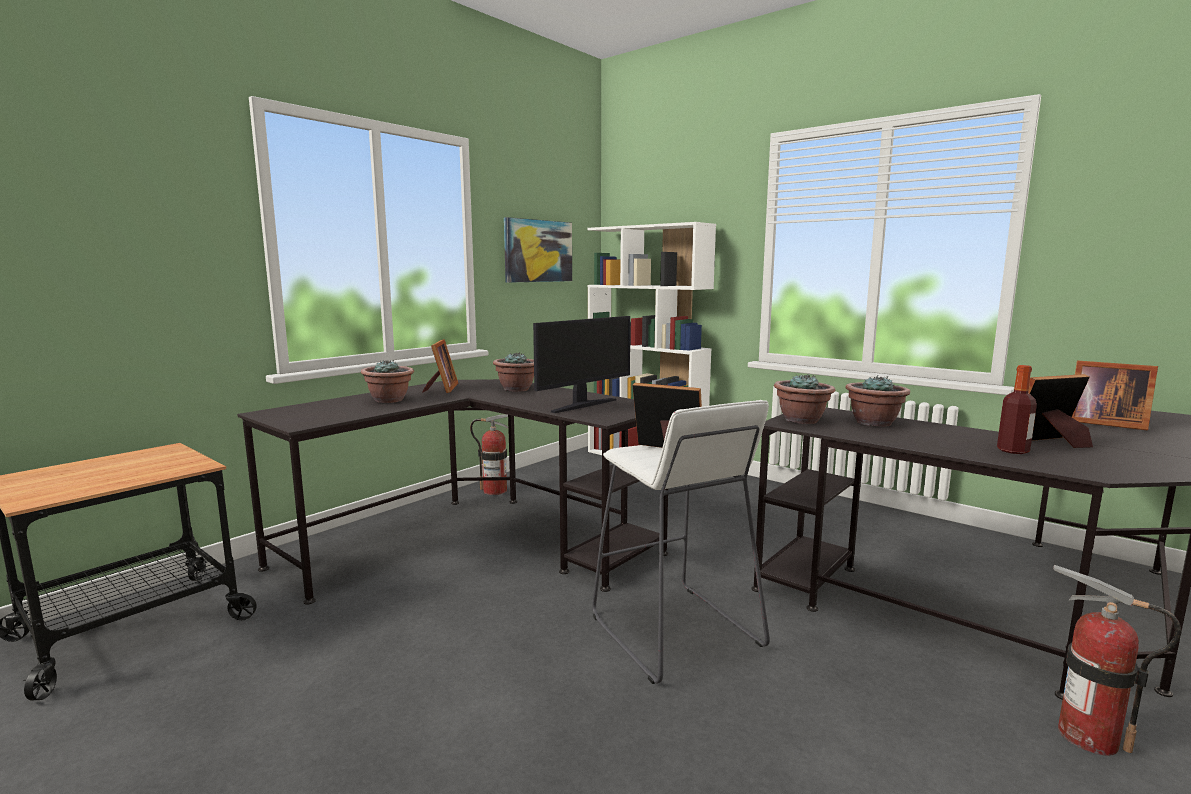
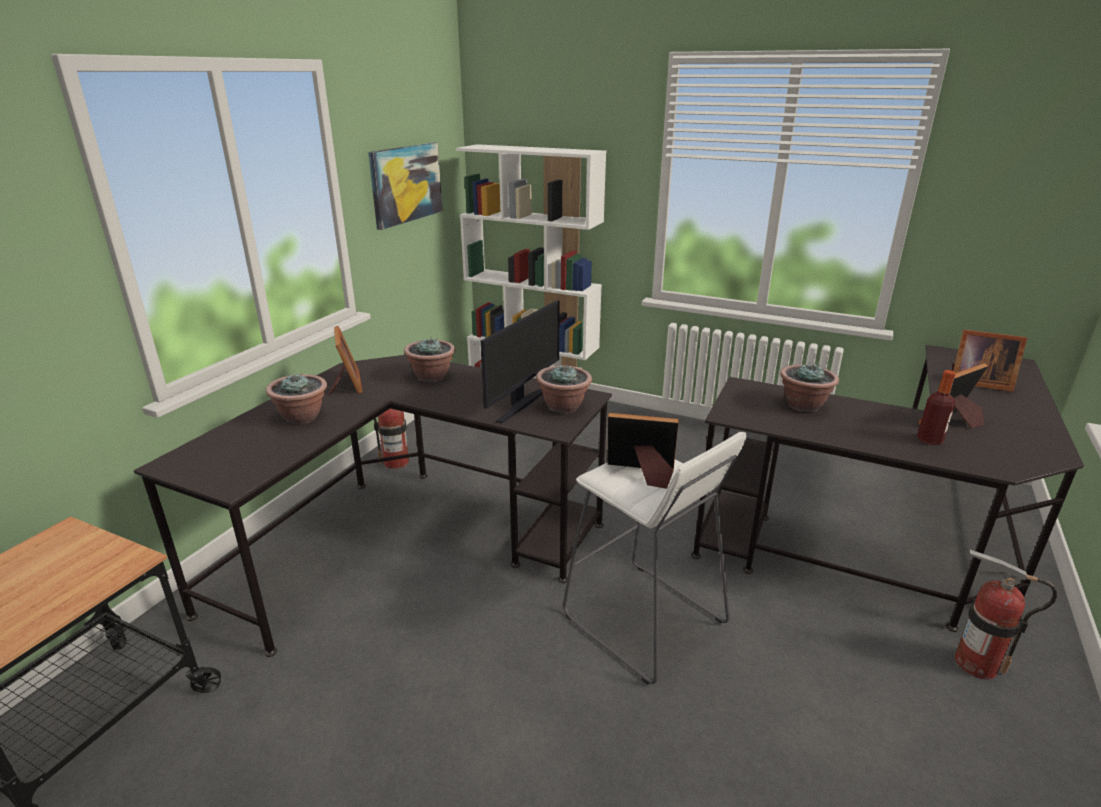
camera: 15 degrees left, 15 degrees up
(801, 420) = (741, 408): potted plant -> potted plant (563, 407)

